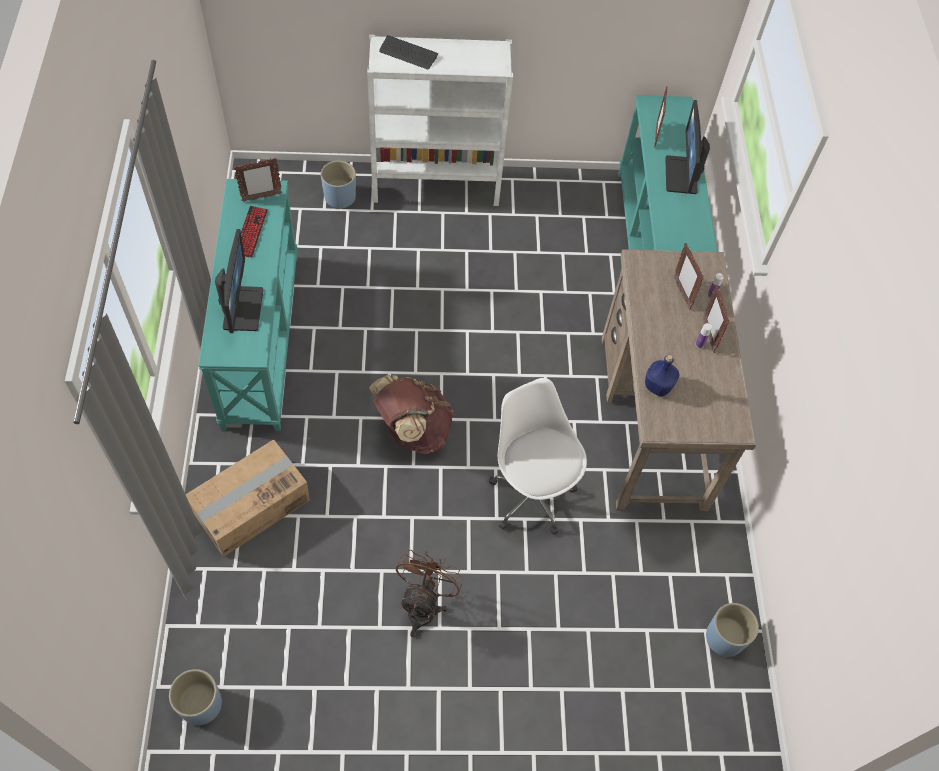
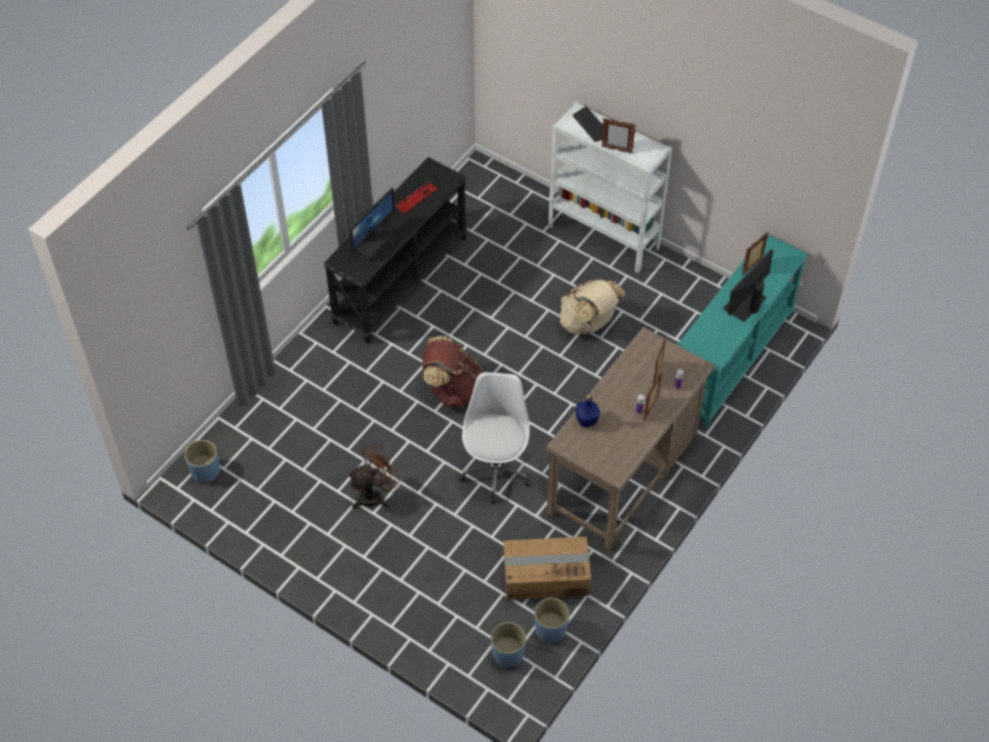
camera: 40 degrees right, 5 degrees down
(250, 505) = (316, 378): cardboard box -> cardboard box (545, 575)
(259, 338) = (400, 279): turquoise console table -> black console table
(261, 197) = (440, 179): picture frame -> picture frame (616, 150)
(340, 197) = (528, 212): blue planter -> blue planter (508, 654)
(492, 282) = (588, 323): none -> beige backpack

